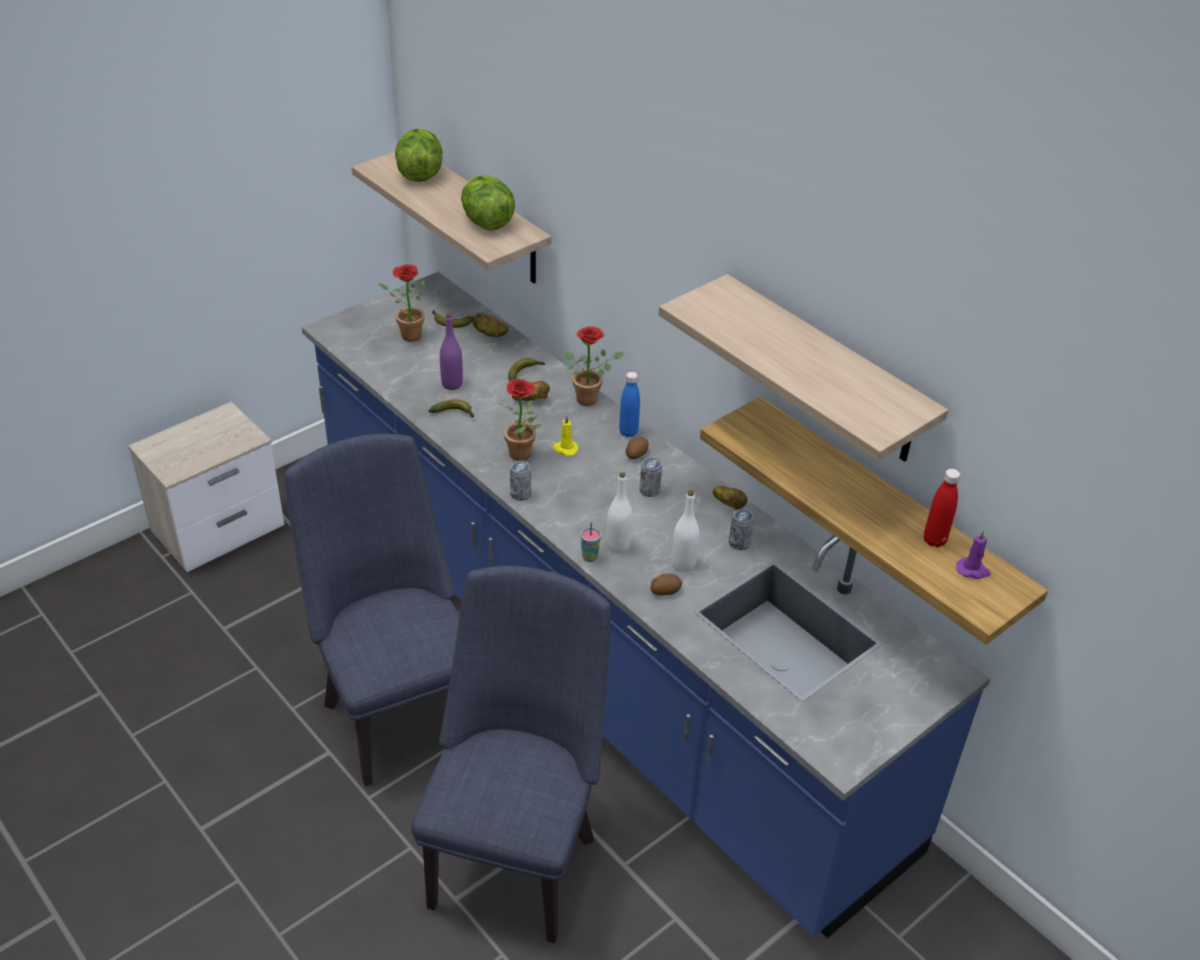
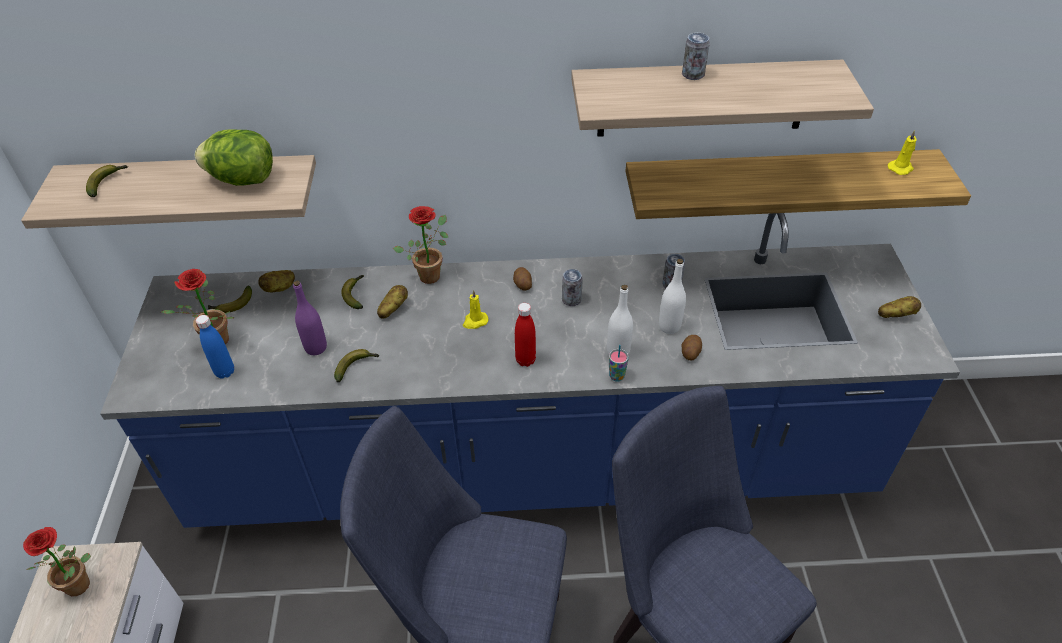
camera: 50 degrees left, 5 degrees up
(420, 174) = (107, 183): lettuce -> banana
(520, 494) = (503, 379): can -> can (693, 75)
(524, 456) = (457, 351): potted plant -> potted plant (83, 584)
(628, 432) = (493, 275): blue bottle -> blue bottle (225, 372)
(729, 505) = (626, 267): potato -> potato (896, 315)
(934, 540) = (858, 168): red bottle -> red bottle (525, 360)
(973, 570) = (901, 168): purple candle -> yellow candle

